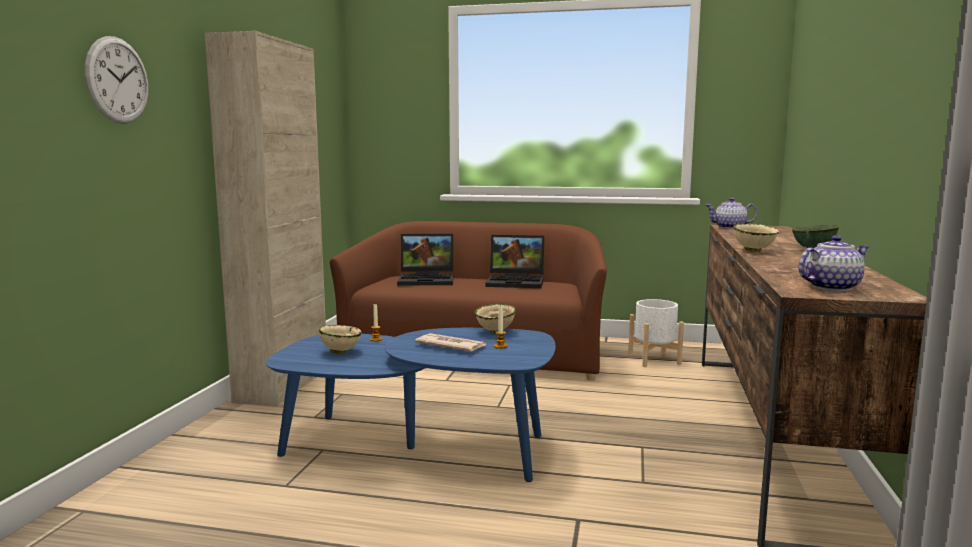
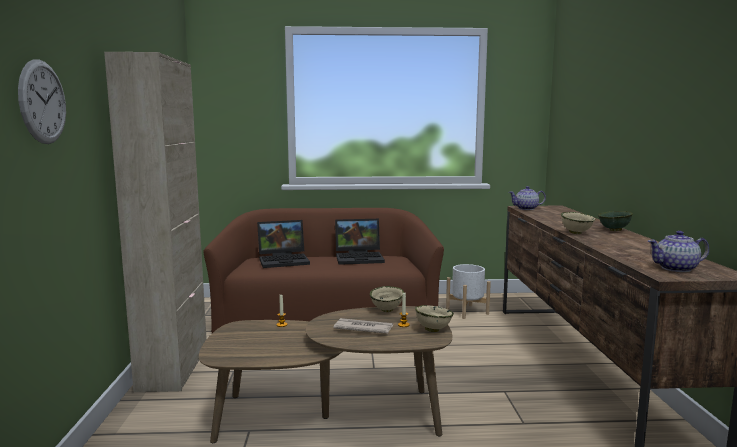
camera: 15 degrees left, 0 degrees up
(340, 352) = (260, 341): beige bowl -> beige bowl (432, 330)
(416, 446) = (329, 415): blue coffee table -> brown coffee table
(830, 287) = (676, 268): teapot -> teapot turned 150 degrees counterclockwise

